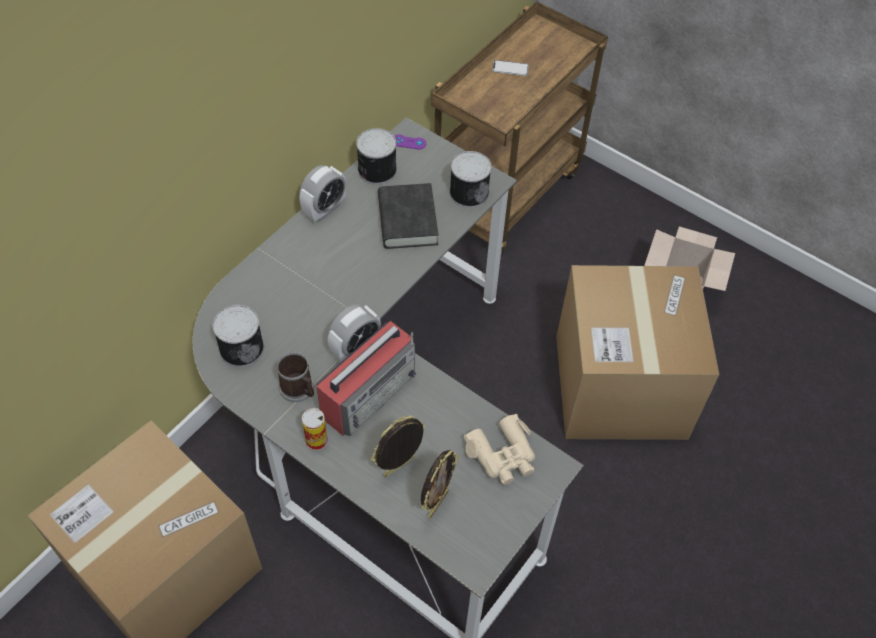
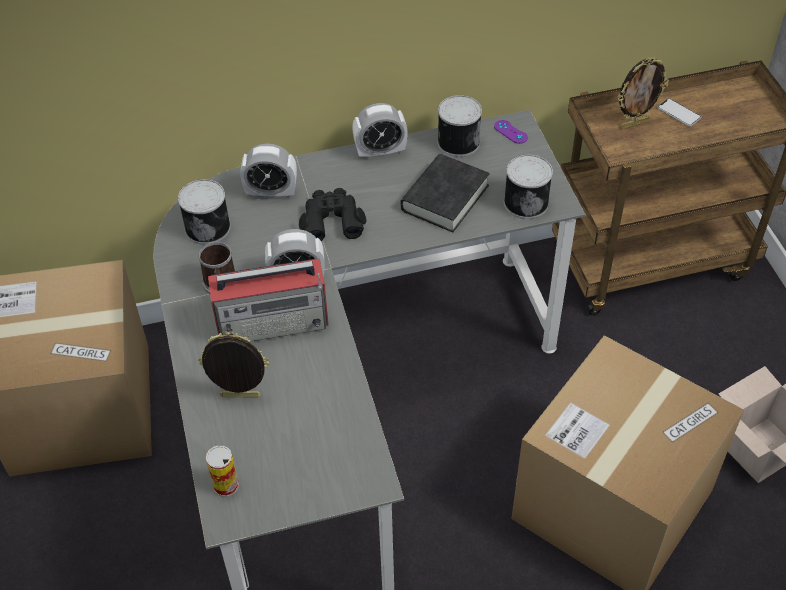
camera: 40 degrees right, 5 degrees down
(268, 290) = (271, 193): none -> alarm clock
(316, 441) = (196, 334): can -> can (226, 485)
(337, 285) = (332, 220): none -> black binoculars
(437, 503) = (243, 446): picture frame -> picture frame (635, 124)
(503, 455) = (338, 443): beige binoculars -> none

